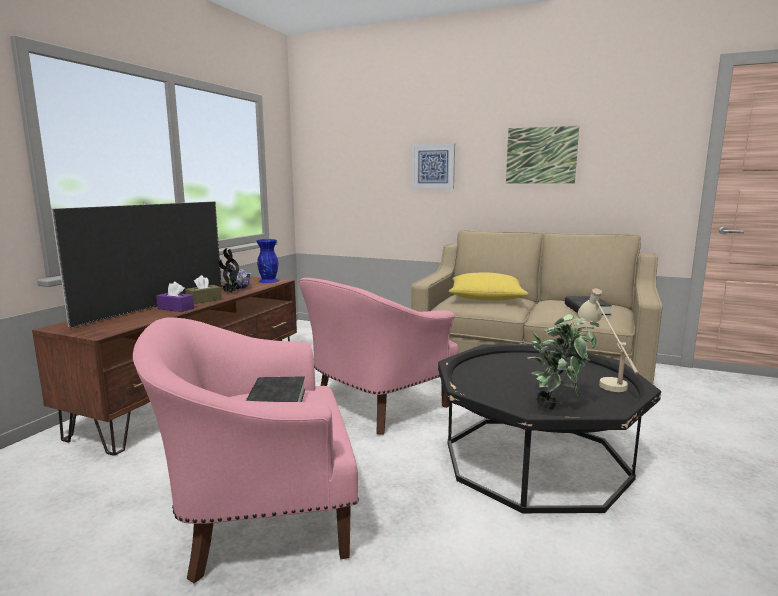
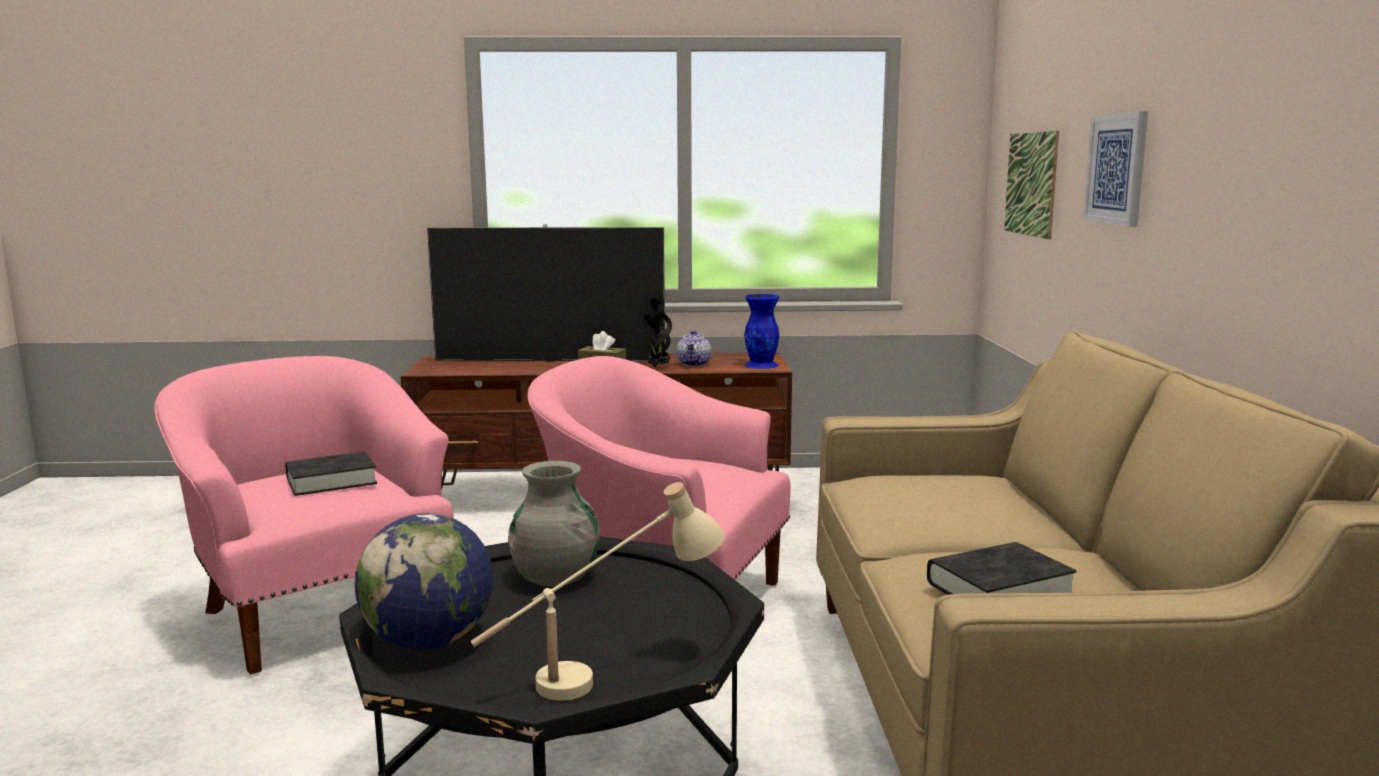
camera: 65 degrees right, 0 degrees up
(175, 308) = (549, 368): purple tissue box -> none
(486, 298) = (966, 496): yellow pillow -> none
(487, 374) = (555, 578): none -> grey vase
(541, 155) = (1273, 142): picture -> picture (1031, 184)
(558, 407) = (429, 642): potted plant -> globe

